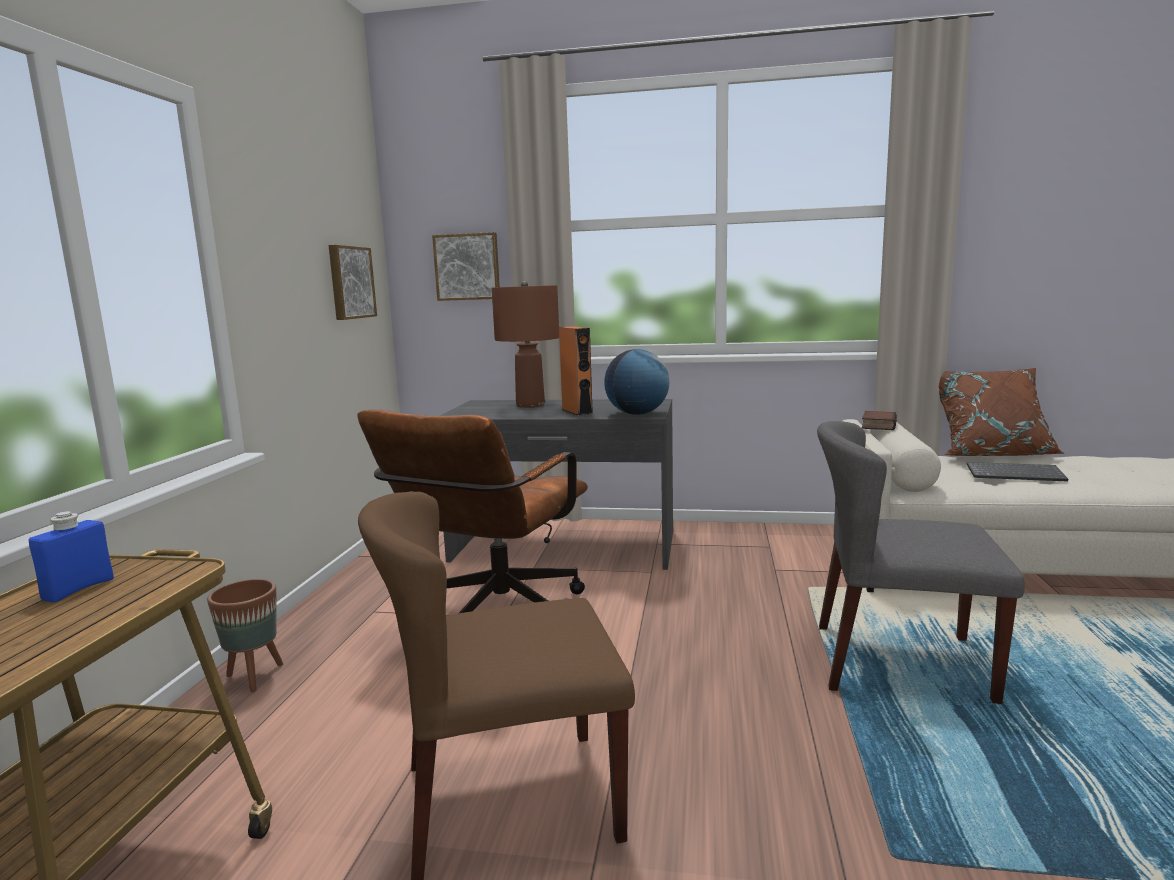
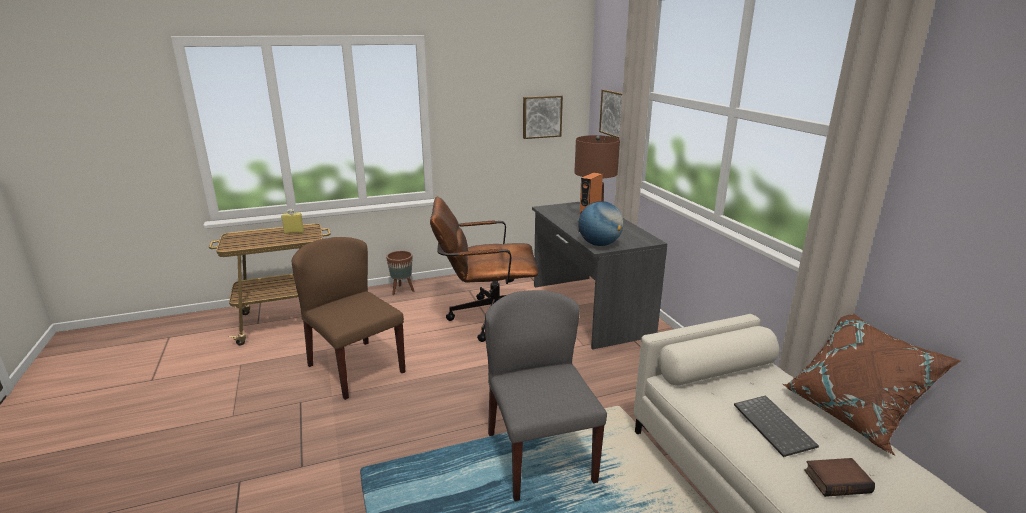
camera: 60 degrees right, 10 degrees up
(78, 589) = (294, 232): blue bottle -> yellow bottle
(877, 425) = (729, 327): book -> book (837, 480)

